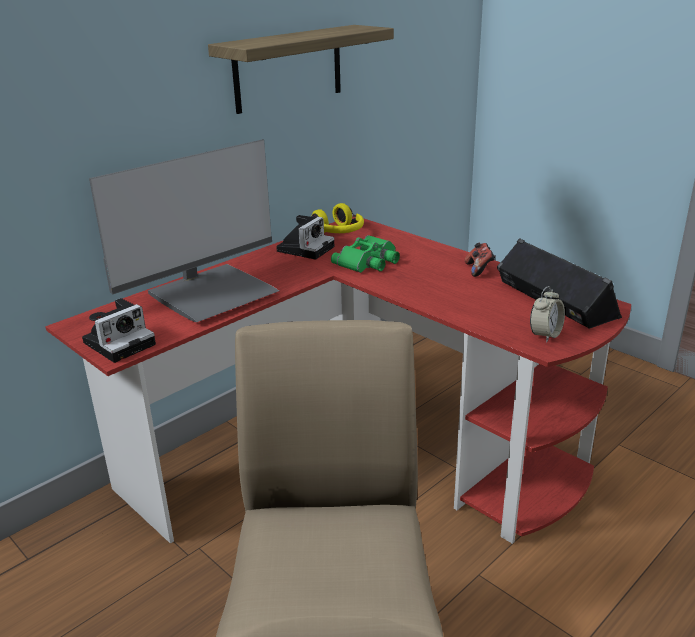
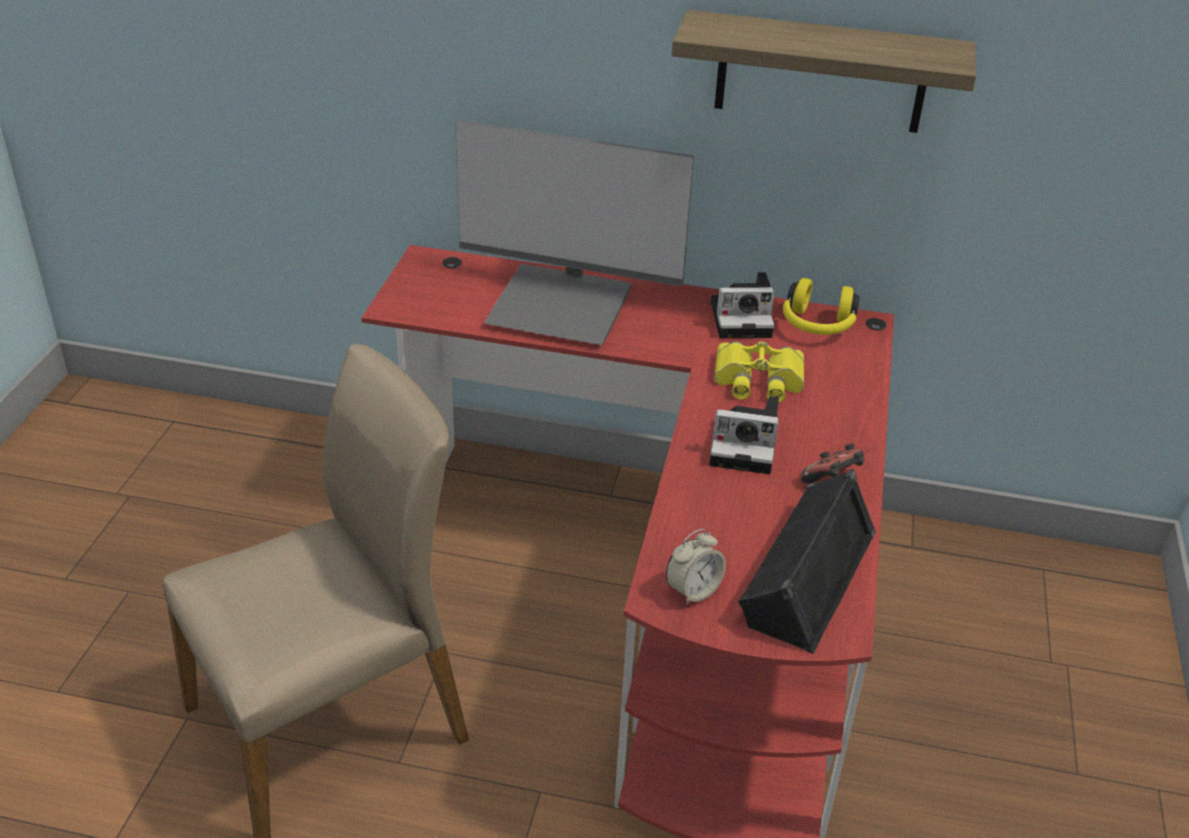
camera: 55 degrees right, 10 degrees up
(121, 342) = (416, 299): camera -> camera (747, 446)
(369, 261) = (758, 380): green binoculars -> yellow binoculars
(545, 335) = (693, 590): alarm clock -> alarm clock turned 45 degrees counterclockwise

